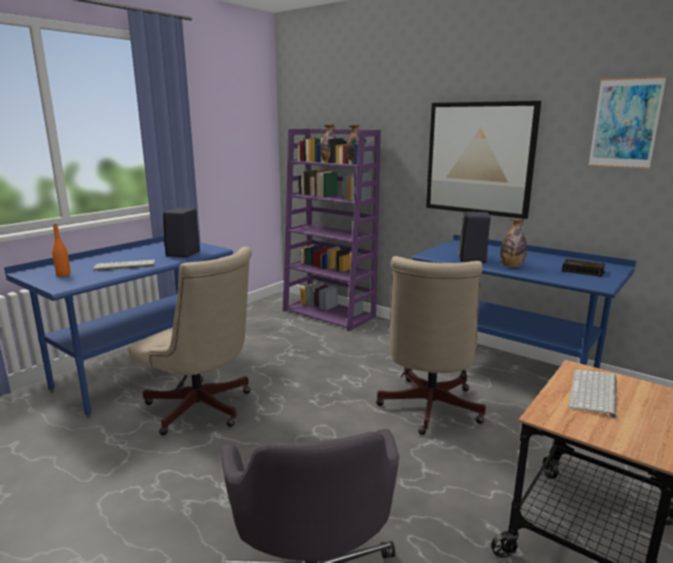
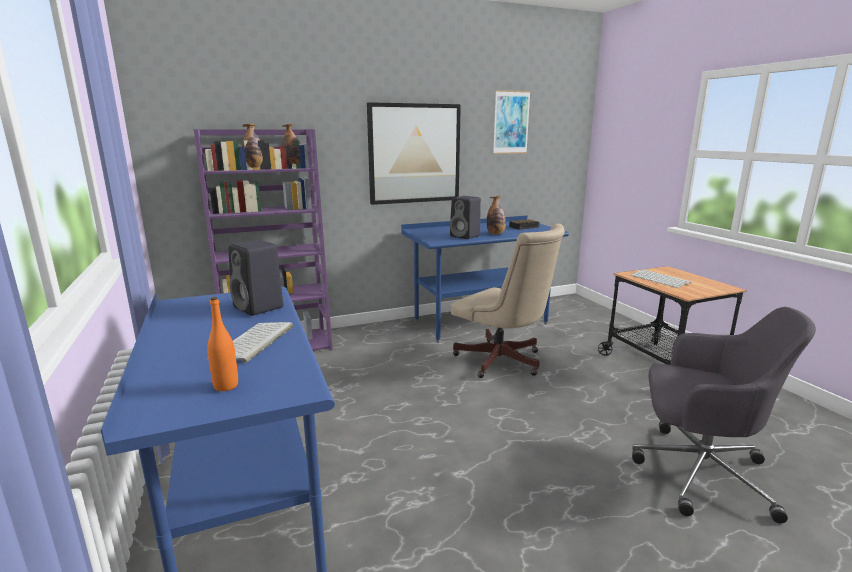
camera: 60 degrees left, 0 degrees up
(202, 410) = (401, 472): beige office chair -> none

